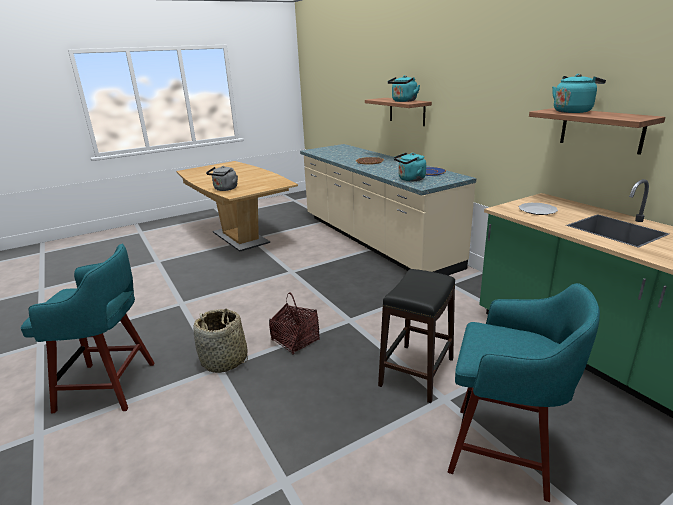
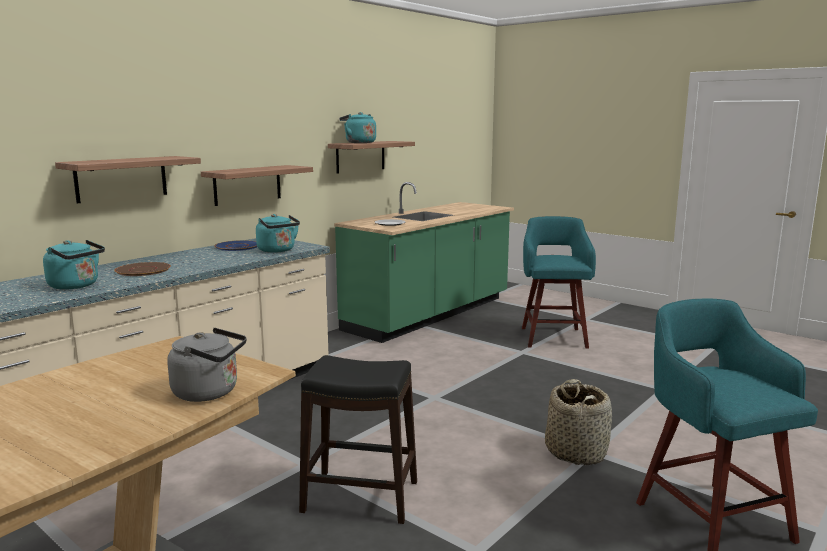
camera: 110 degrees left, 10 degrees down
(295, 341) = (500, 419): basket -> none
(403, 101) = (156, 158): turquoise kettle -> turquoise kettle (76, 286)
(417, 372) = (498, 361): black stool -> black stool (360, 496)
(472, 132) = (247, 185): none -> shelf

